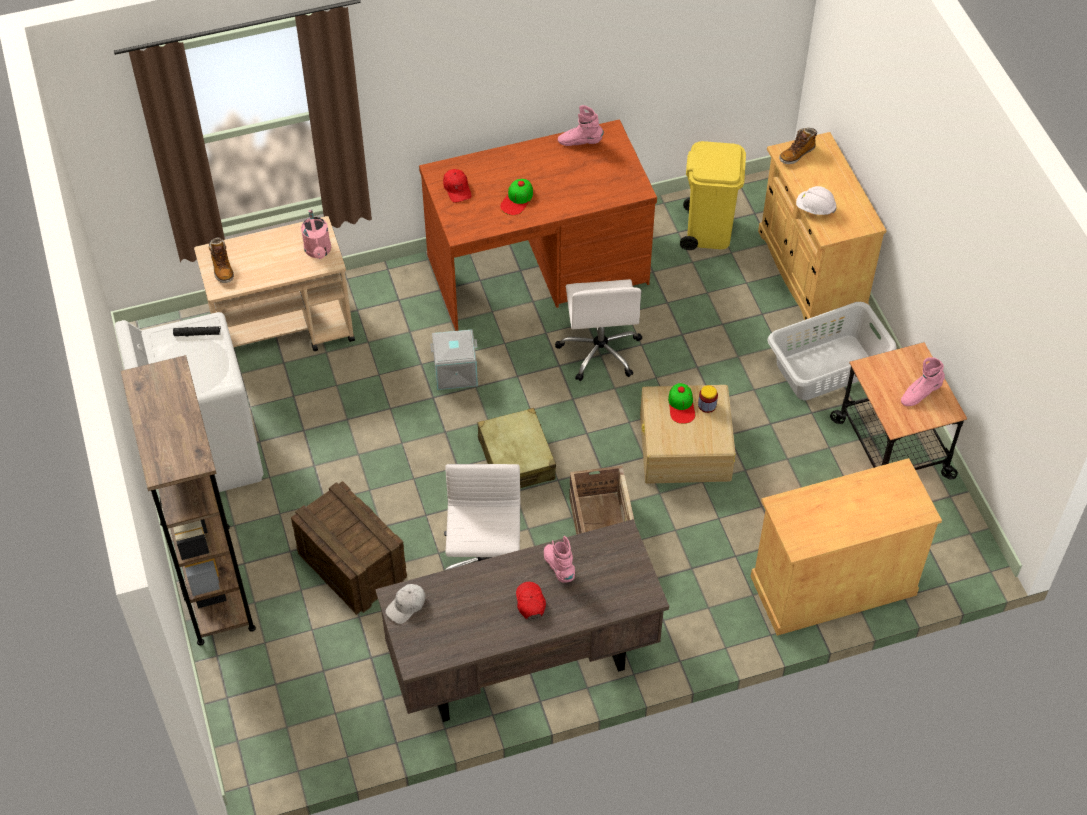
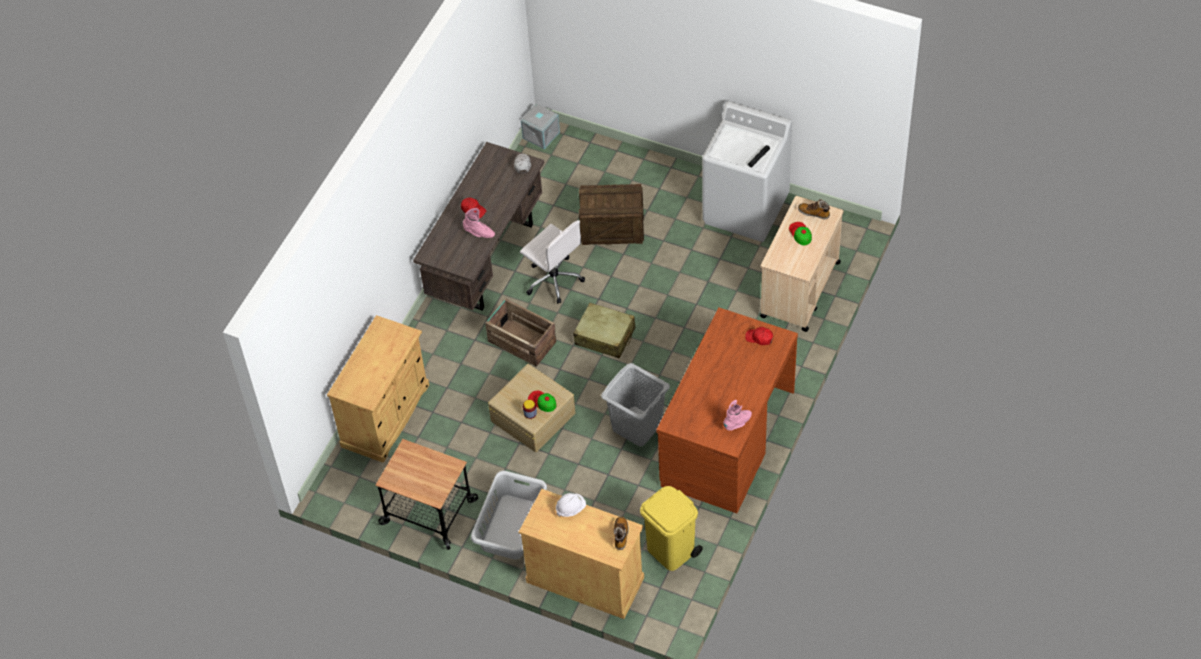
camera: 135 degrees right, 0 degrees up
(213, 583) = (659, 171): brown bookcase -> none
(318, 251) = (784, 261): pink watering can -> none
(455, 372) = (691, 348): grey storage box -> grey storage box (540, 135)
(517, 199) = (722, 360): cap -> cap (800, 233)
(600, 351) = (637, 426): white office chair -> grey laundry basket
(920, 393) = (412, 476): pink boot -> none

